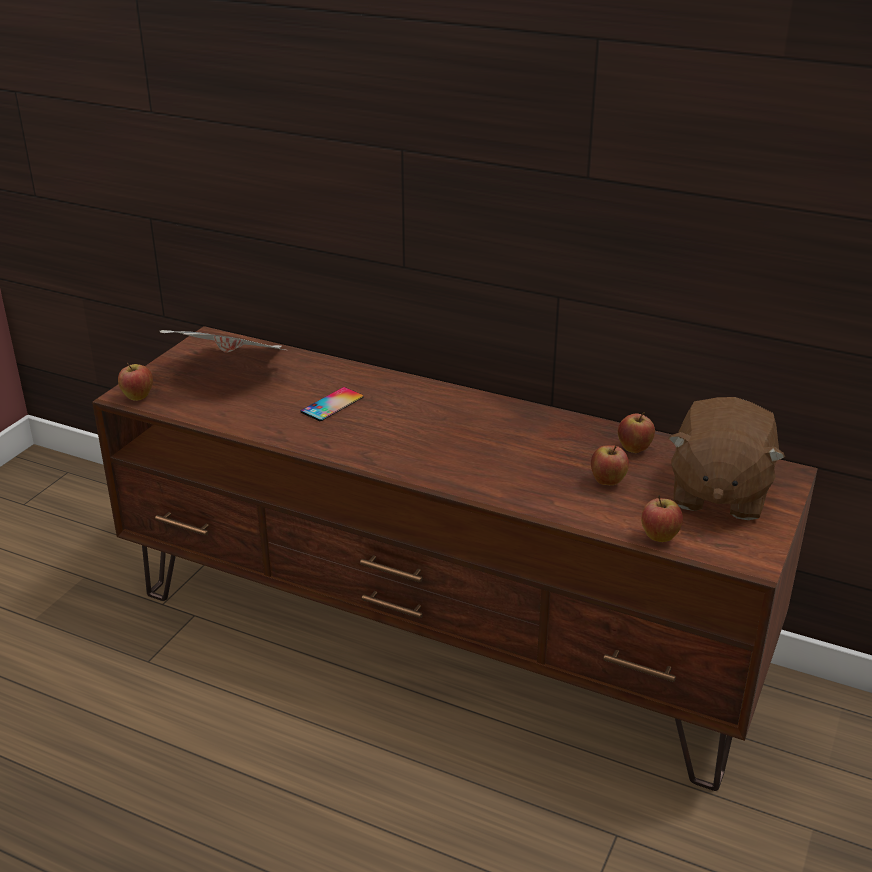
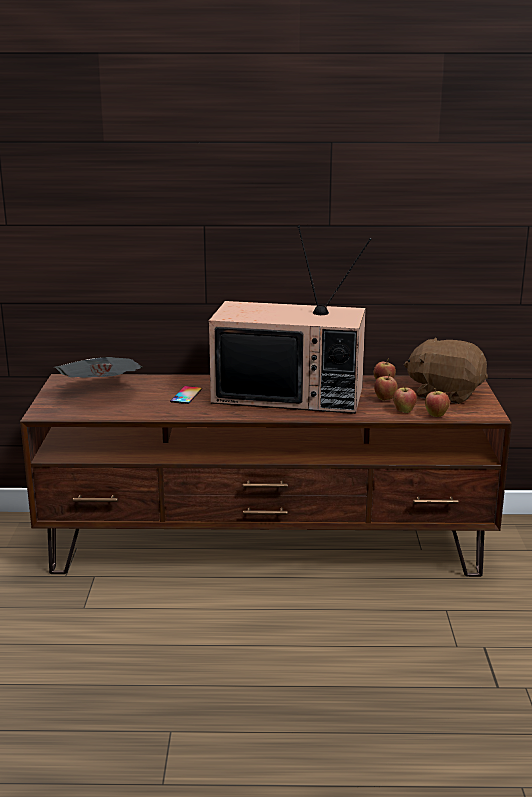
camera: 25 degrees left, 10 degrees down
(138, 398) = (51, 414): apple -> apple (404, 412)
(475, 438) = (290, 394): none -> television
(717, 493) = (445, 393): brown plush toy -> brown plush toy turned 120 degrees clockwise

